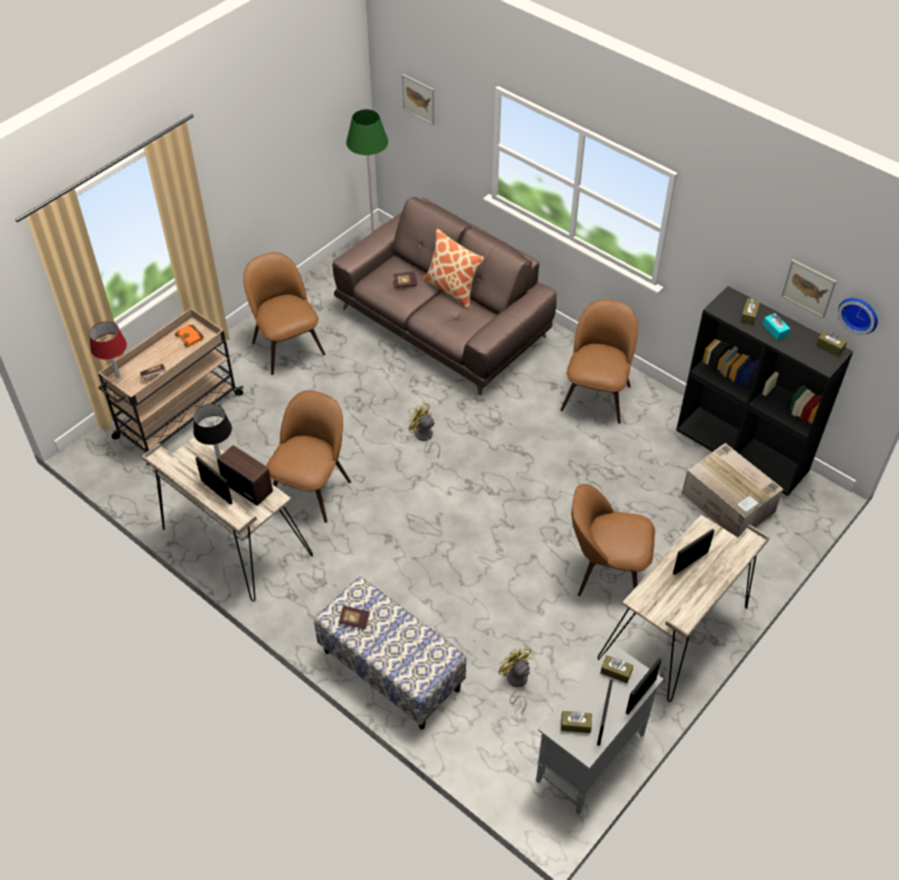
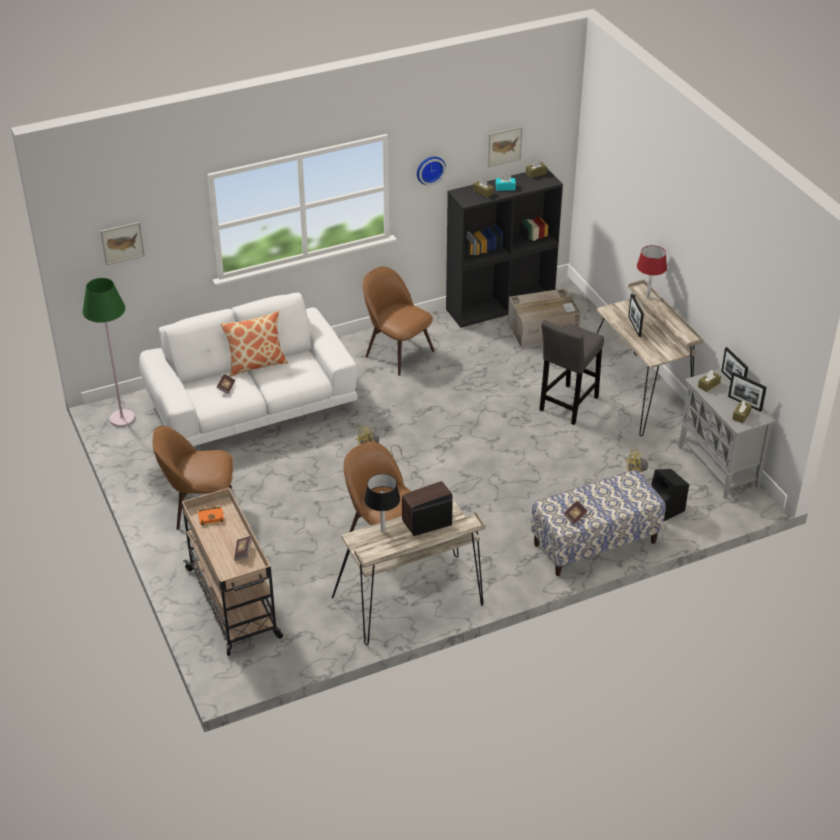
camera: 65 degrees left, 10 degrees down
(118, 376) = (226, 576): red table lamp -> red table lamp (648, 297)
(443, 323) = (252, 406): brown sofa -> white sofa
(485, 723) = (666, 508): none -> black speaker
(606, 570) = (567, 406): brown chair -> grey stool
(859, 314) = (542, 137): wall clock -> wall clock (430, 169)

